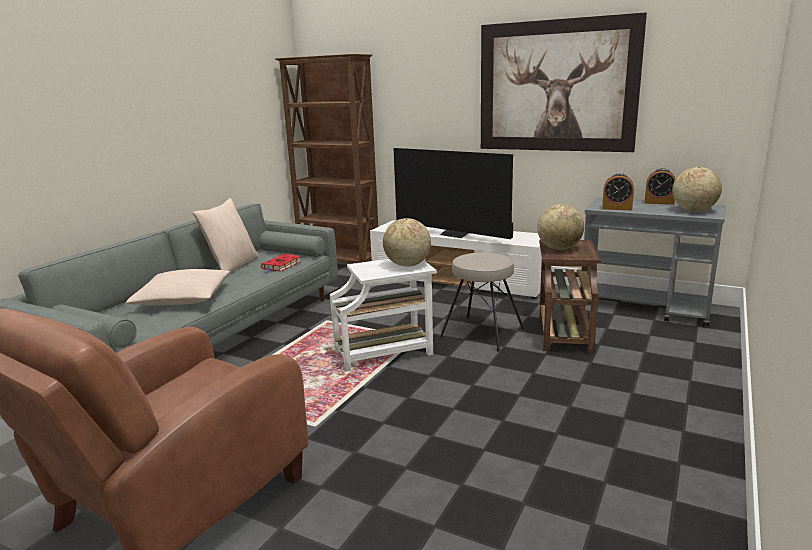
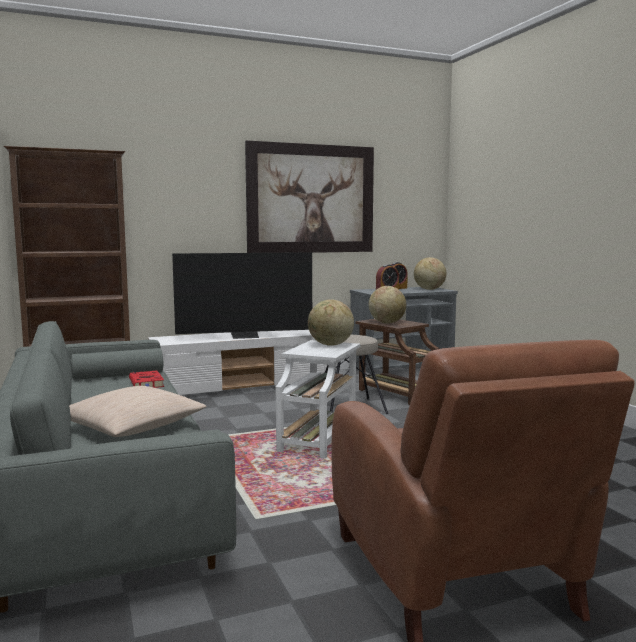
camera: 50 degrees left, 10 degrees down
(232, 266) = (83, 396): beige pillow -> none

